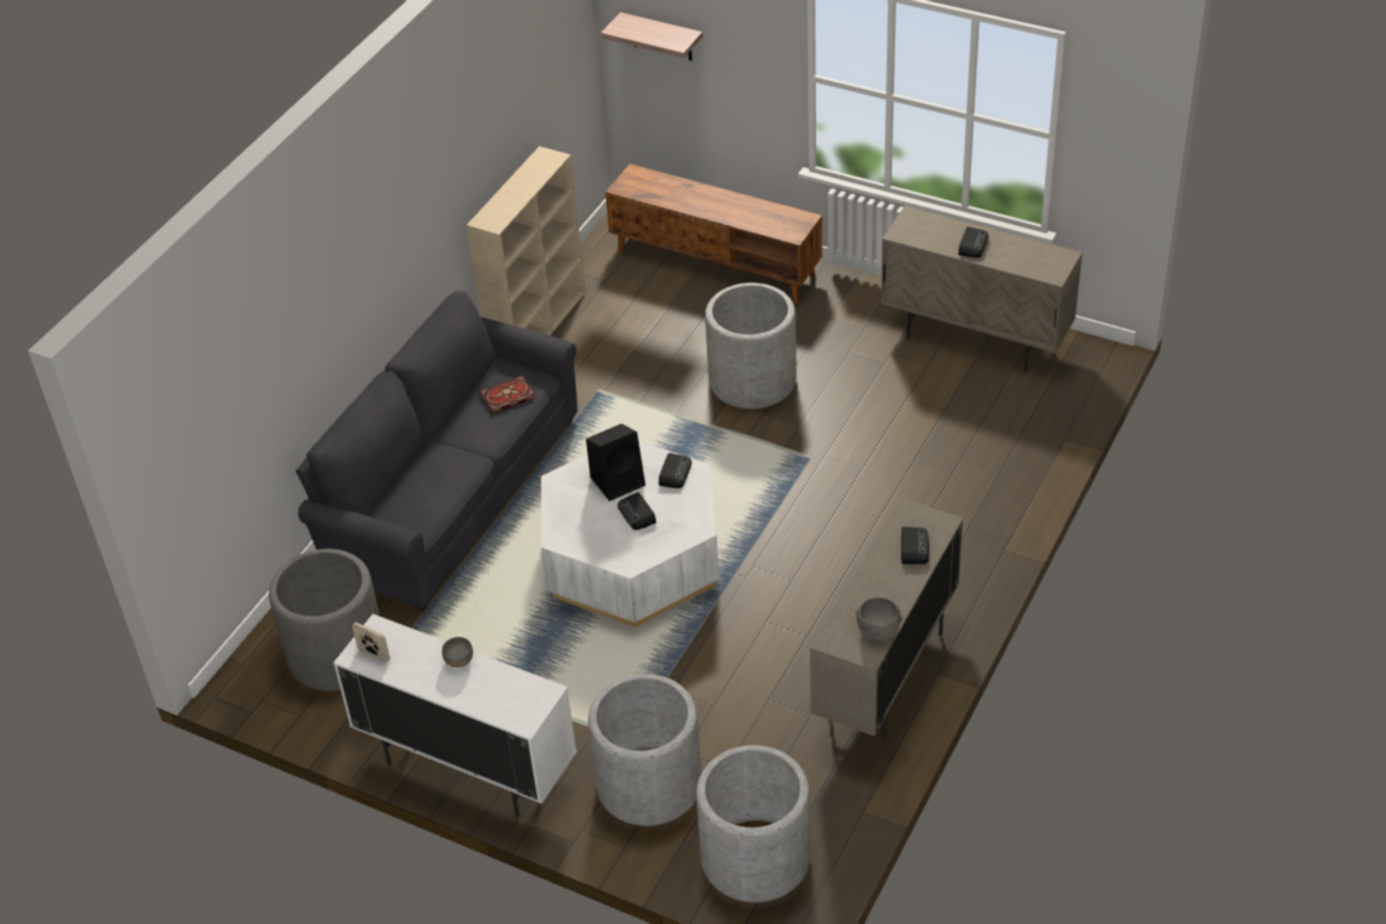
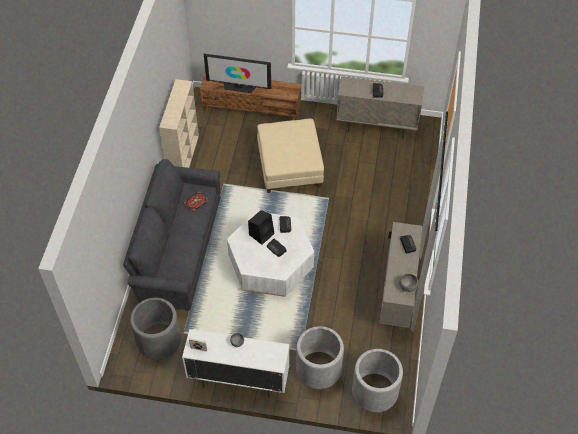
camera: 20 degrees left, 10 degrees up
(662, 37) = (218, 16): shelf -> none
(688, 201) = (239, 87): none -> television
(752, 380) = (289, 165): grey planter -> beige ottoman

